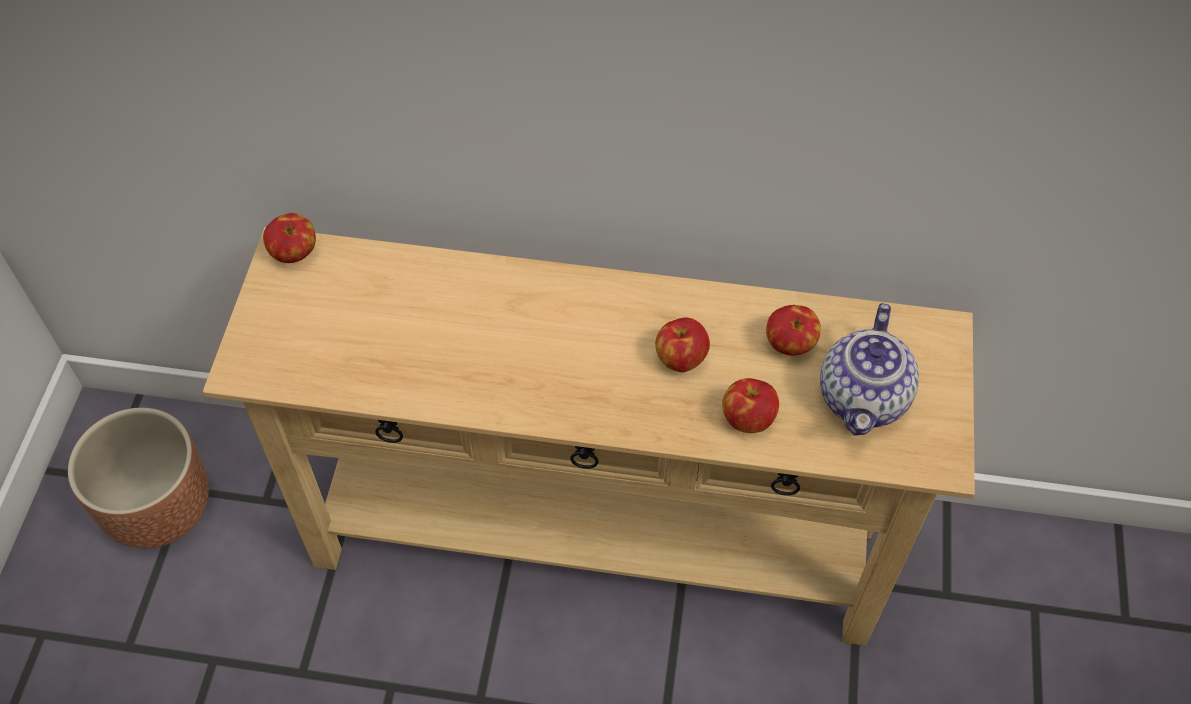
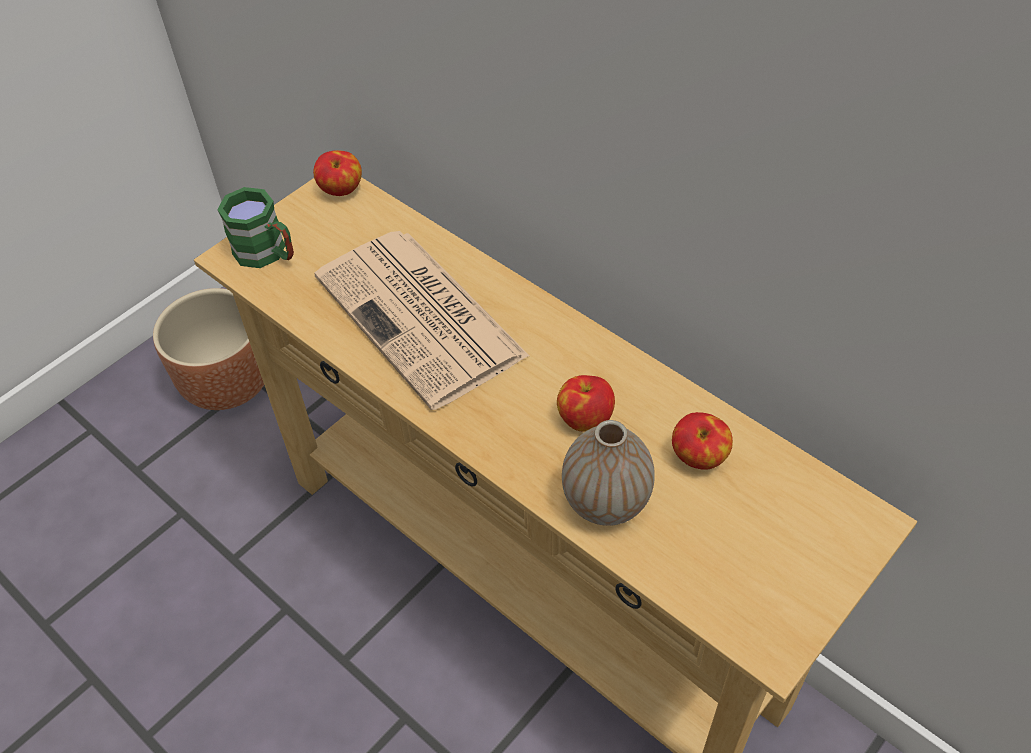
camera: 35 degrees right, 5 degrees down
(275, 350) = (267, 254): none -> green mug
(475, 340) = (422, 318): none -> newspaper
(747, 418) = (606, 502): apple -> vase
(864, 399) = (735, 544): teapot -> none

